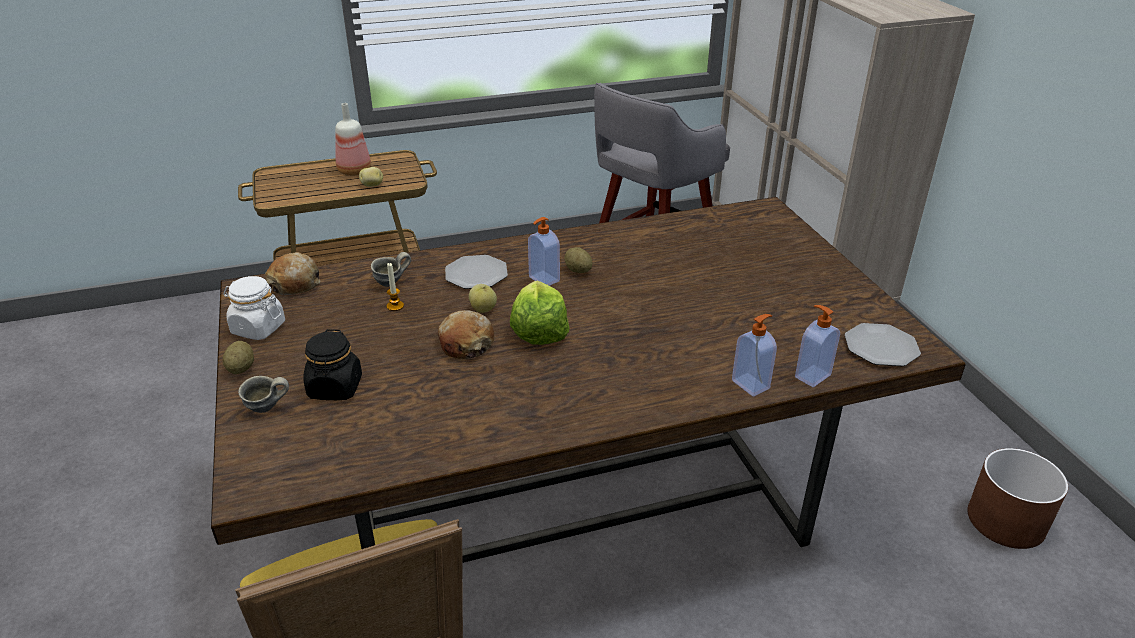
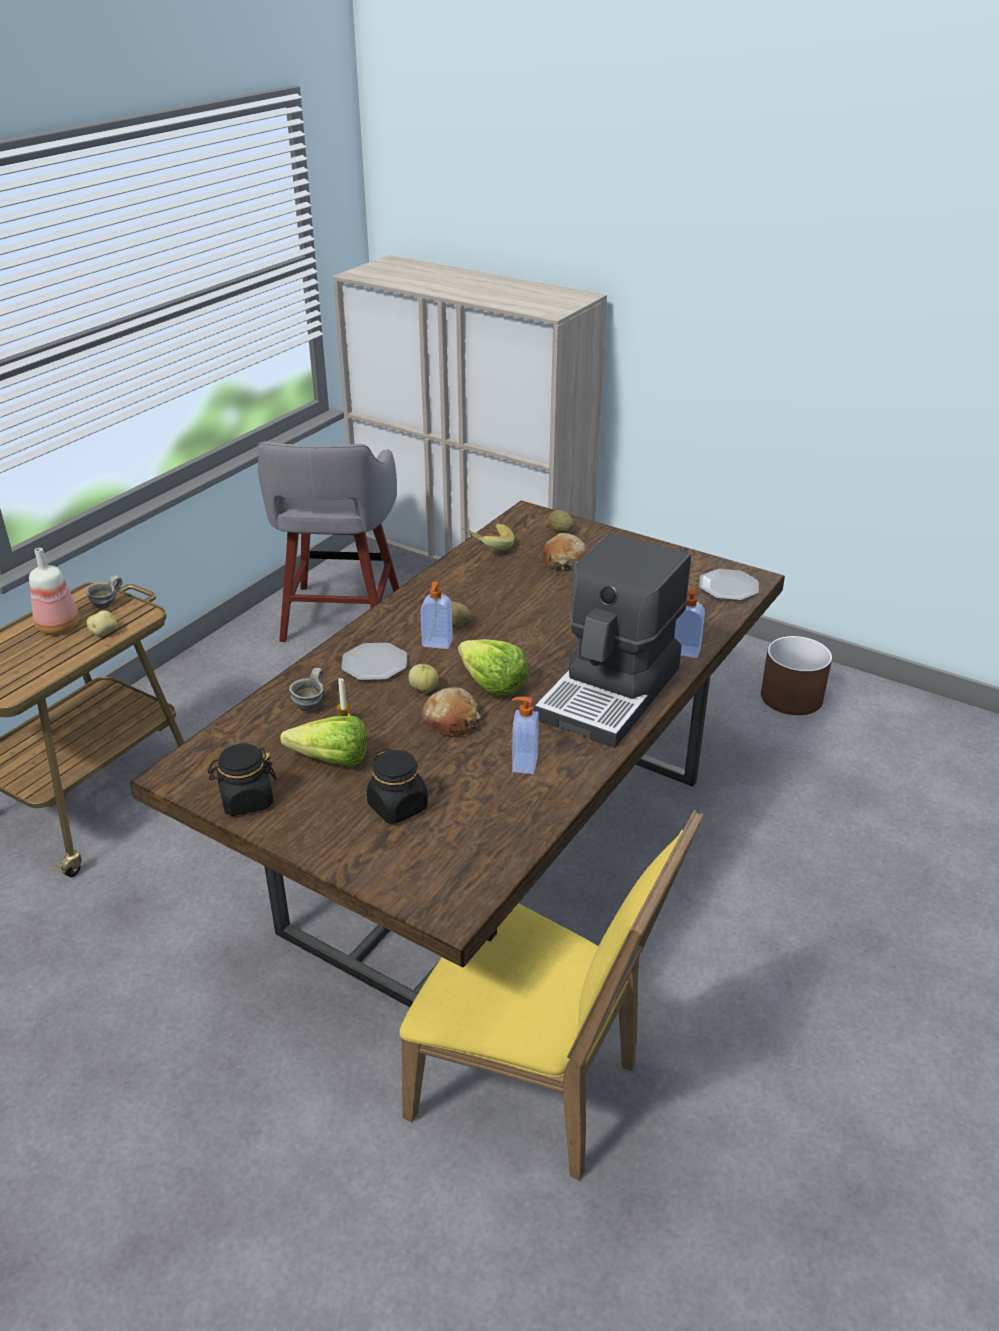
camera: 40 degrees left, 0 degrees up
(241, 368) = (289, 837): potato -> potato (560, 531)
(258, 328) = (246, 800): white jar -> black jar
(266, 410) = (367, 853): grey mug -> grey mug (107, 606)
(295, 283) = (216, 748): bread -> bread (564, 561)
(343, 326) = (325, 759): none -> lettuce
(626, 387) = (611, 693): none -> coffee machine
(693, 222) = (487, 546): none -> banana
(811, 375) = (713, 626): soap dispenser -> soap dispenser (523, 763)

